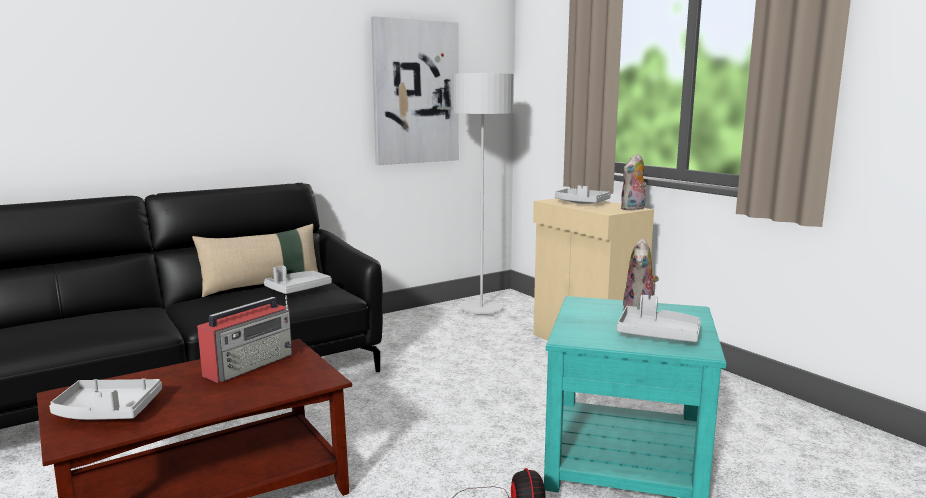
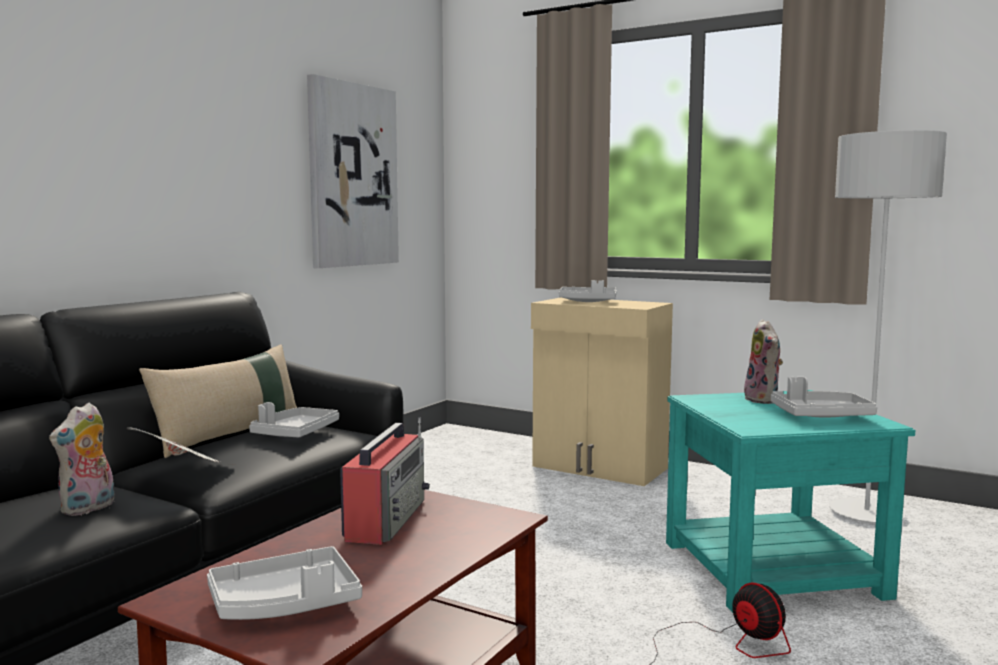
camera: 25 degrees left, 5 degrees down
(195, 309) = (182, 473): none -> newspaper
(481, 309) = (441, 449): grey floor lamp -> grey floor lamp (866, 514)
(633, 209) = (654, 303): plush toy -> plush toy (88, 509)

